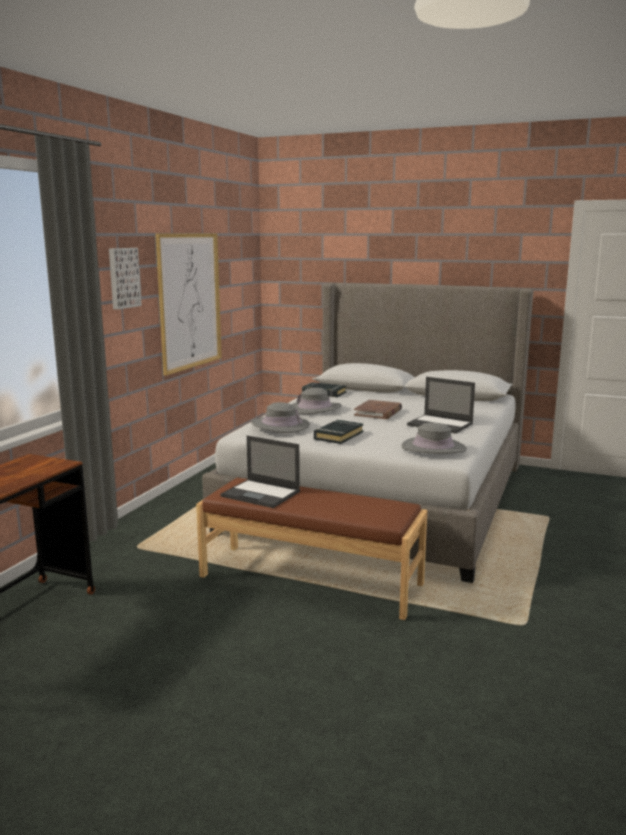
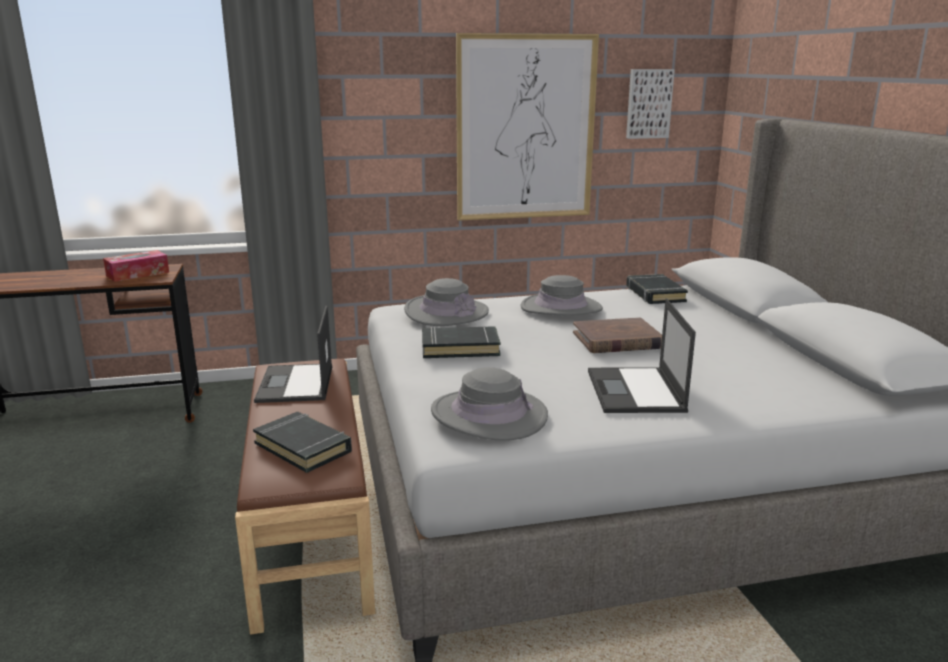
camera: 55 degrees right, 5 degrees up
(28, 468) = (137, 274): none -> tissue box
(123, 278) = (385, 89): picture -> picture (648, 104)
(358, 507) = (303, 447): none -> black book

